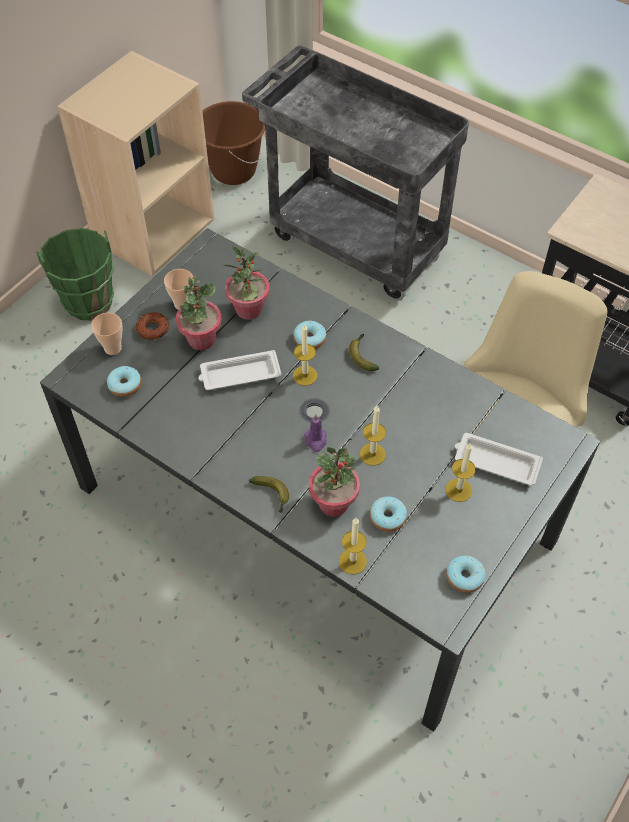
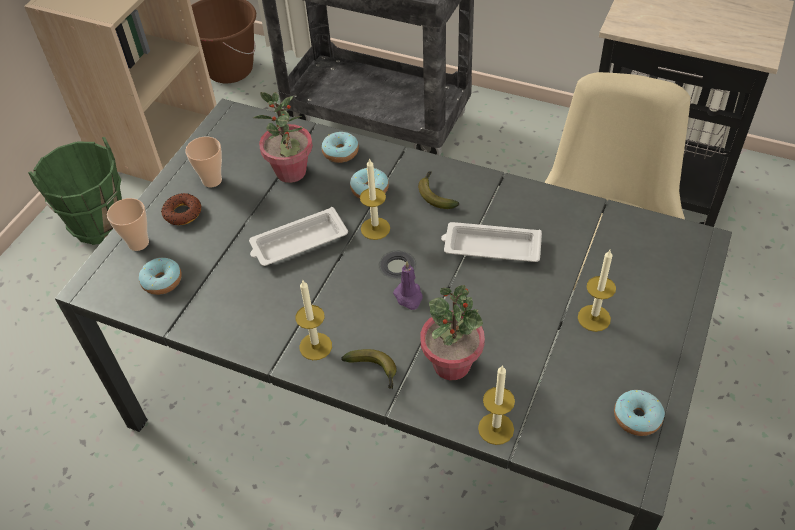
camera: 10 degrees left, 5 degrees down
(201, 339) = (243, 213): potted plant -> none
(372, 454) = (480, 299): candle -> candle (315, 346)
(387, 517) = (521, 367): donut -> donut (340, 152)
(495, 462) = (624, 278): white tray -> white tray (490, 247)

